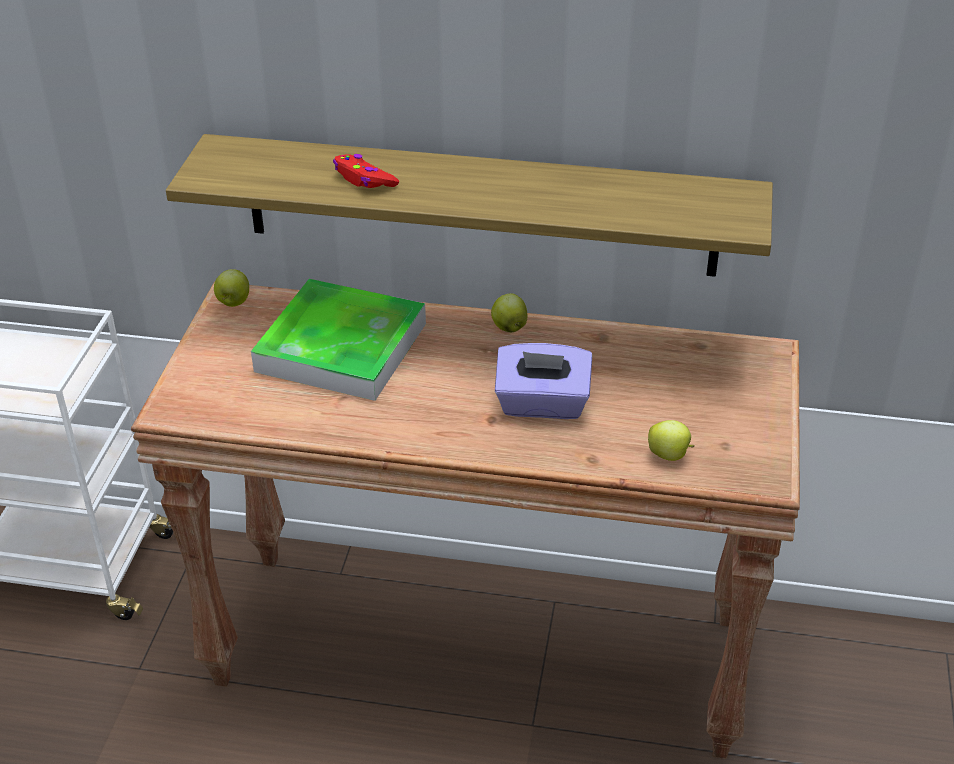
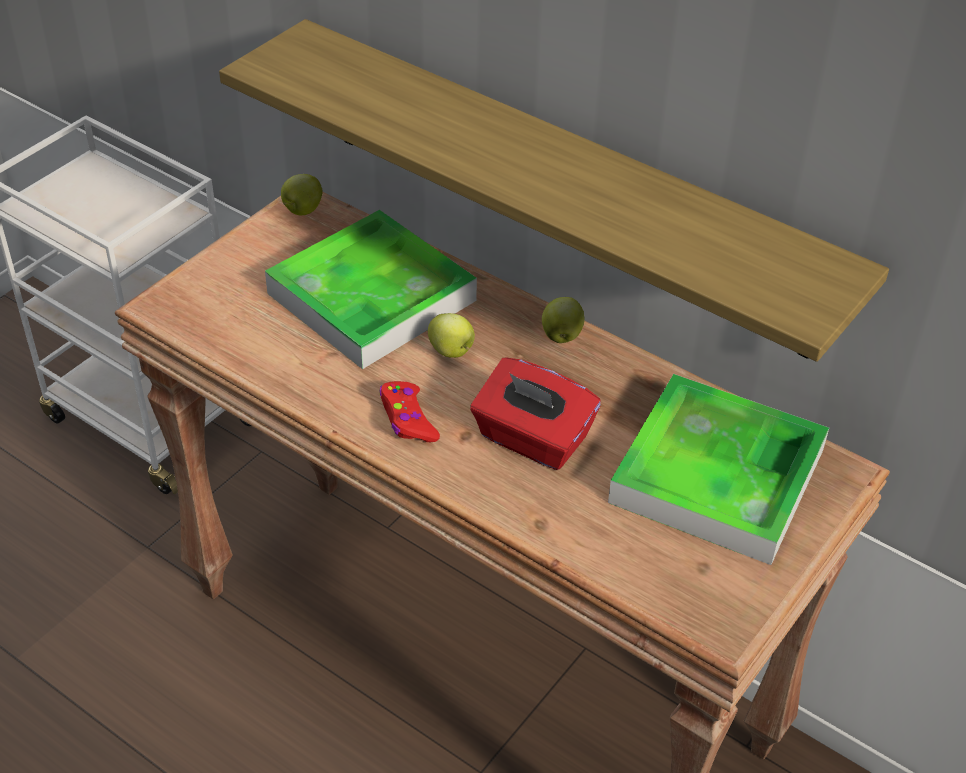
camera: 25 degrees right, 5 degrees up
(364, 179) = (421, 120): red game controller -> red game controller (407, 419)
(542, 405) = (532, 439): purple tissue box -> red tissue box
(669, 455) = (629, 554): apple -> apple (452, 352)
(690, 383) = (717, 476): none -> tray

